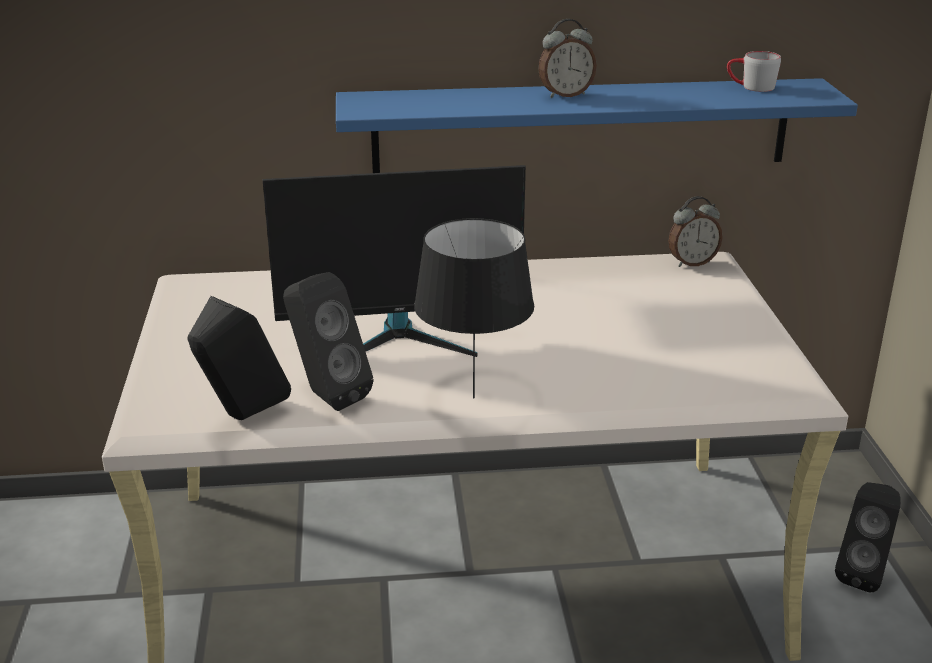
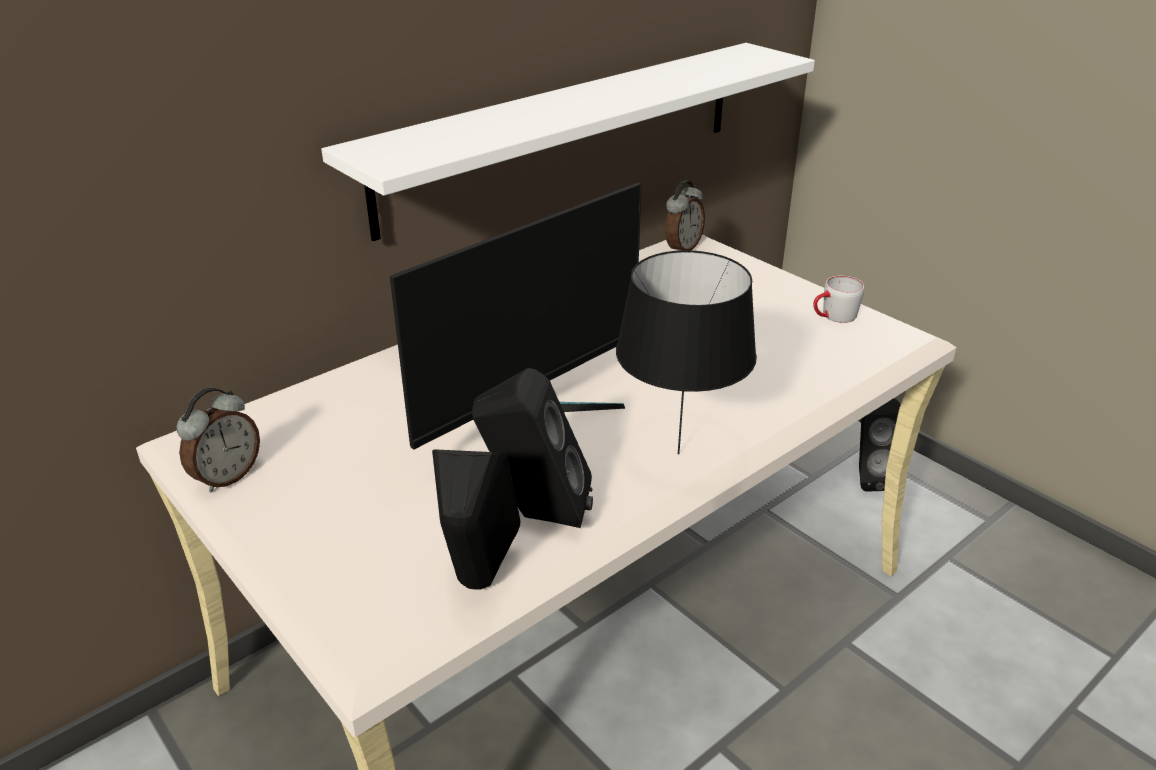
camera: 35 degrees left, 5 degrees up
(565, 95) = (570, 100): alarm clock -> alarm clock (227, 477)
(581, 127) = (566, 134): blue shelf -> white shelf
(750, 87) = (710, 61): grey mug -> grey mug (833, 317)

